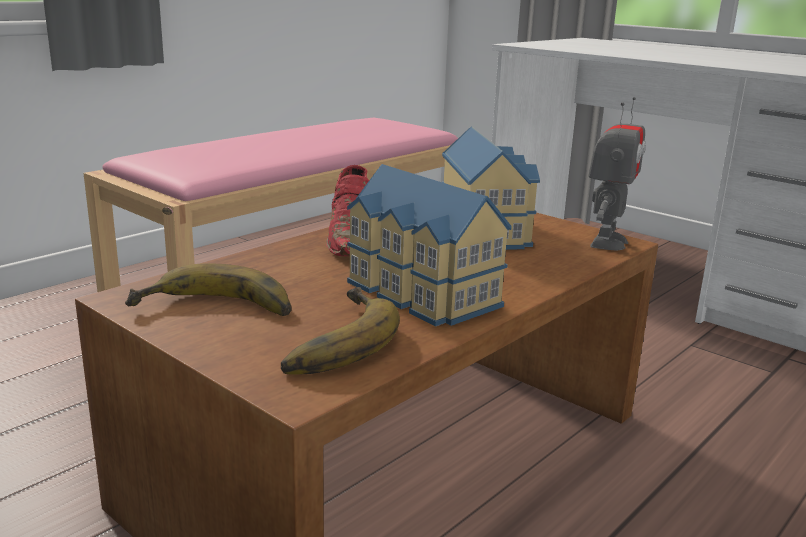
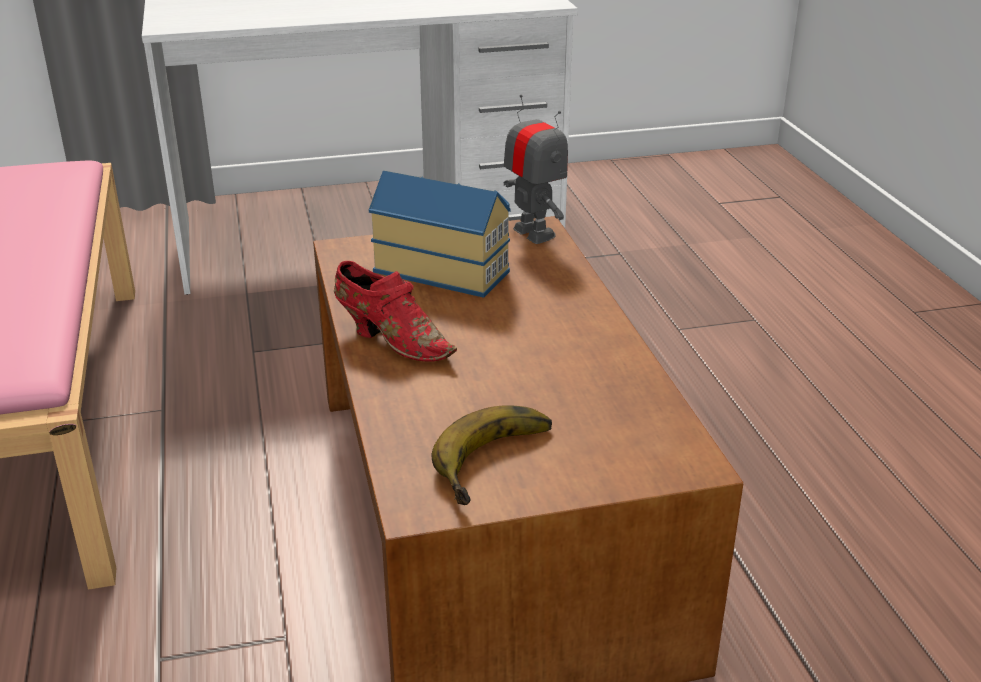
camera: 55 degrees left, 10 degrees up
(330, 341) = (615, 423): banana -> none
(419, 294) = (559, 353): toy house -> none

